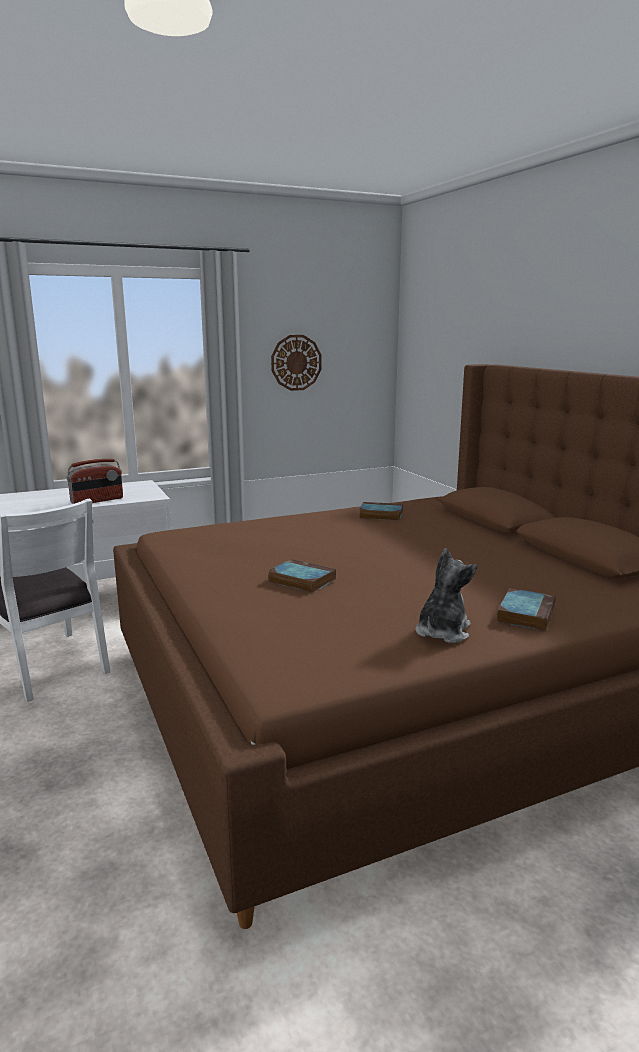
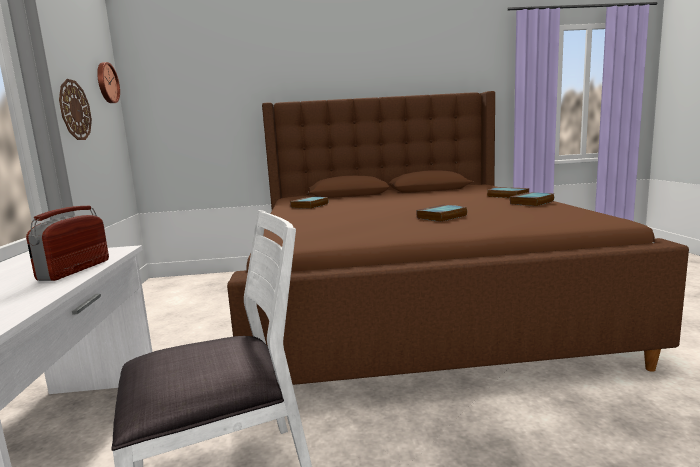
camera: 70 degrees left, 5 degrees down
(97, 501) = (74, 270): radio -> radio turned 150 degrees counterclockwise
(368, 327) = (106, 83): none -> wall clock
(442, 632) = (532, 203): plush toy -> book

